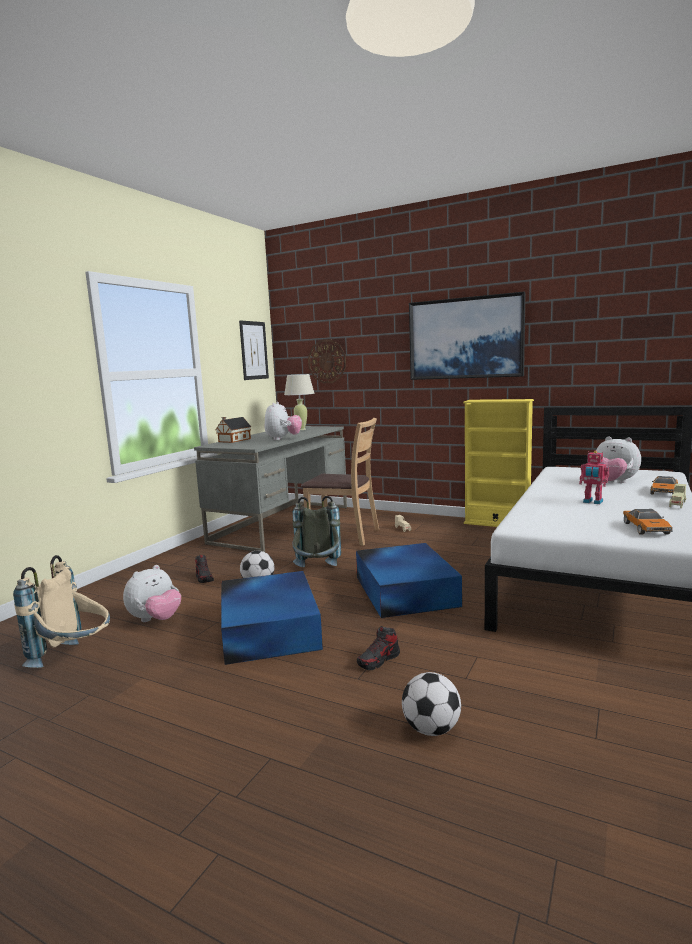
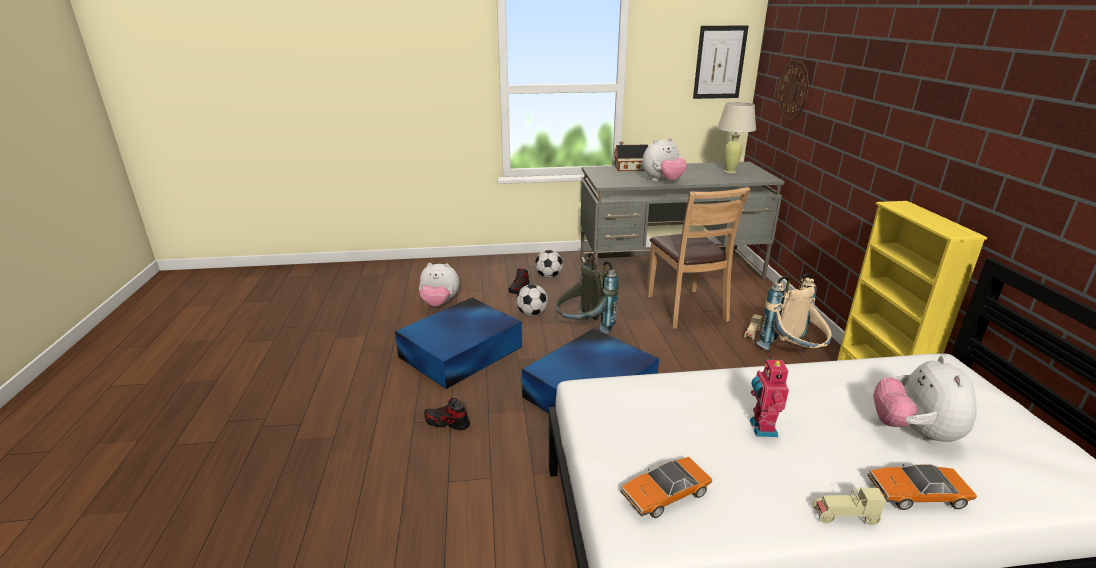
camera: 55 degrees right, 15 degrees up
(75, 658) = (374, 303): beige backpack -> beige backpack (793, 355)
(431, 729) = (361, 485): football -> football (548, 276)
(465, 338) = (934, 99): picture -> none

